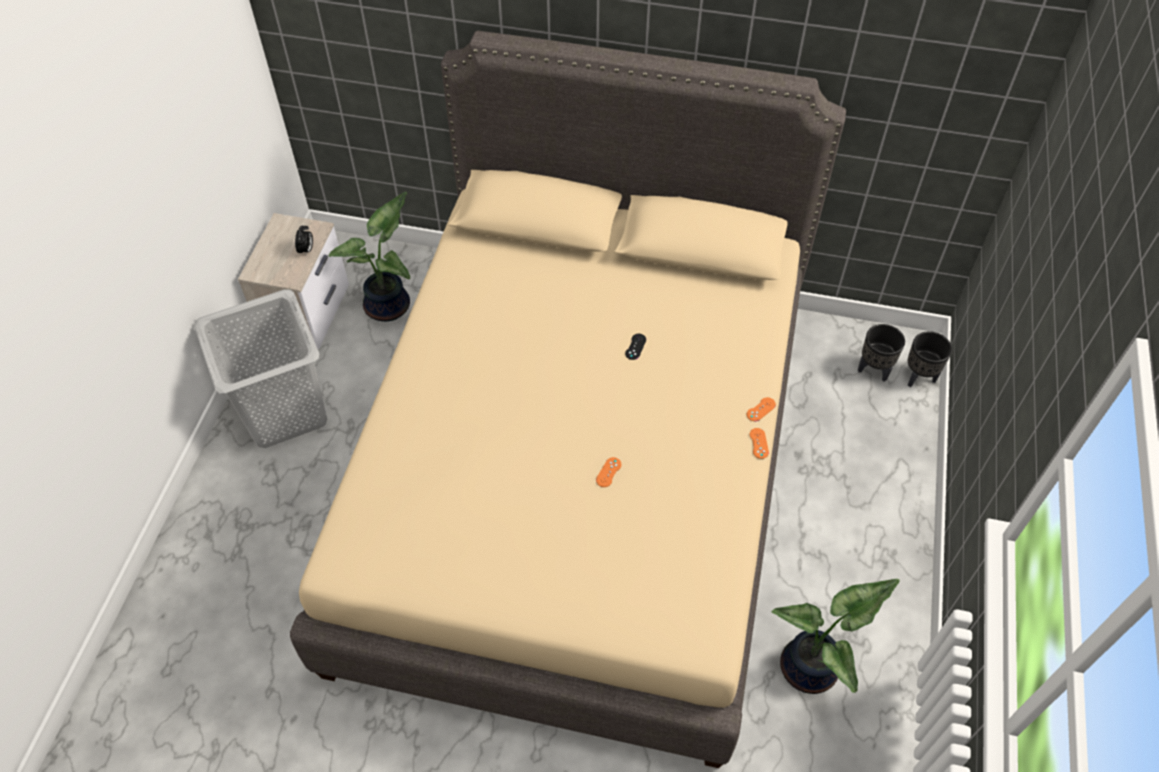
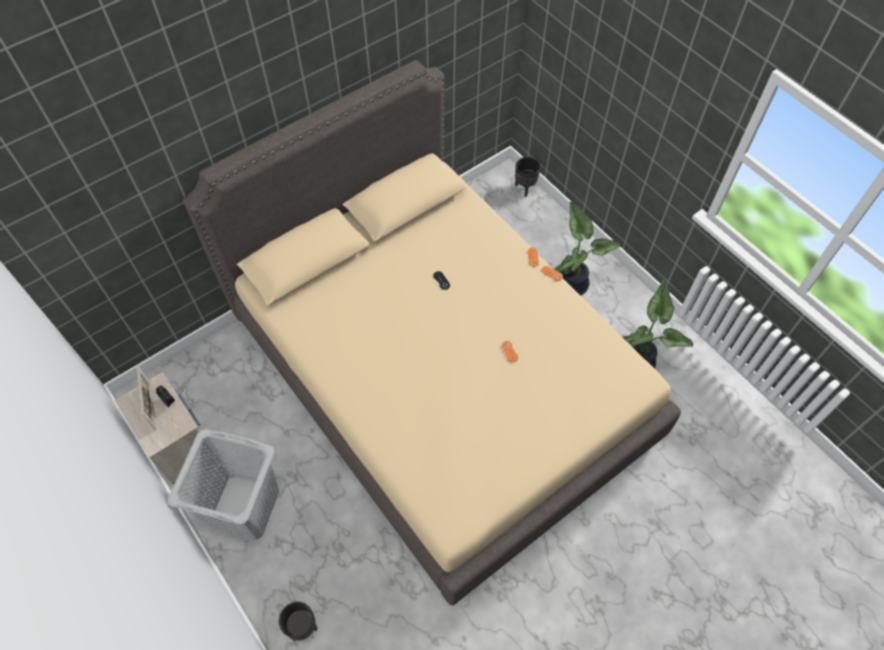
camera: 50 degrees left, 5 degrees up
(291, 242) = (152, 406): none -> picture frame
(390, 306) = (225, 393): potted plant -> potted plant (572, 283)
(874, 369) = (503, 201): black planter -> black planter (303, 627)

